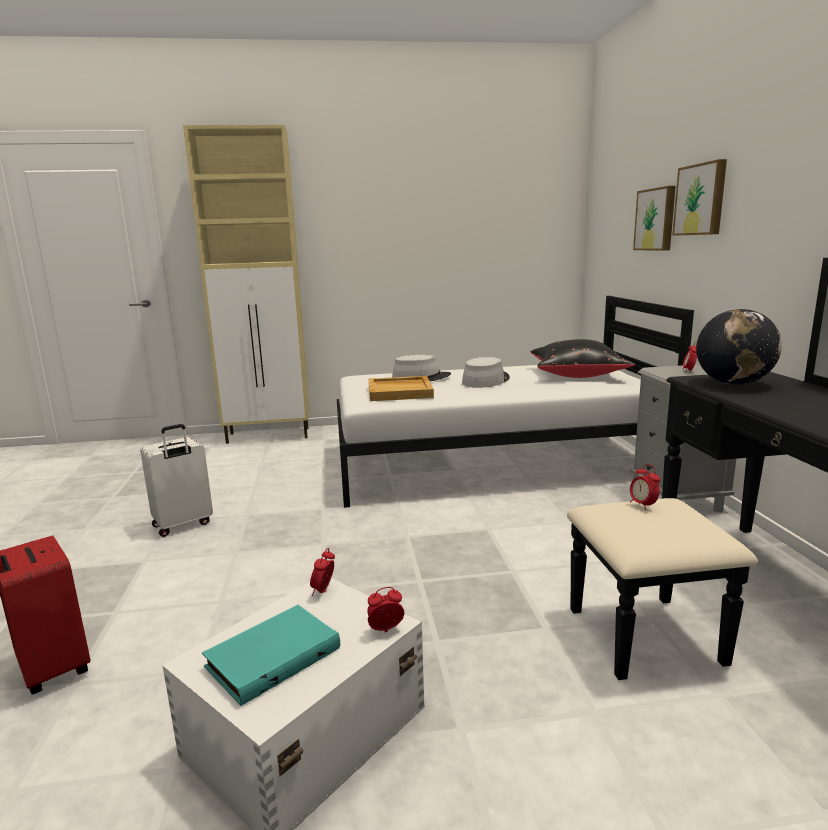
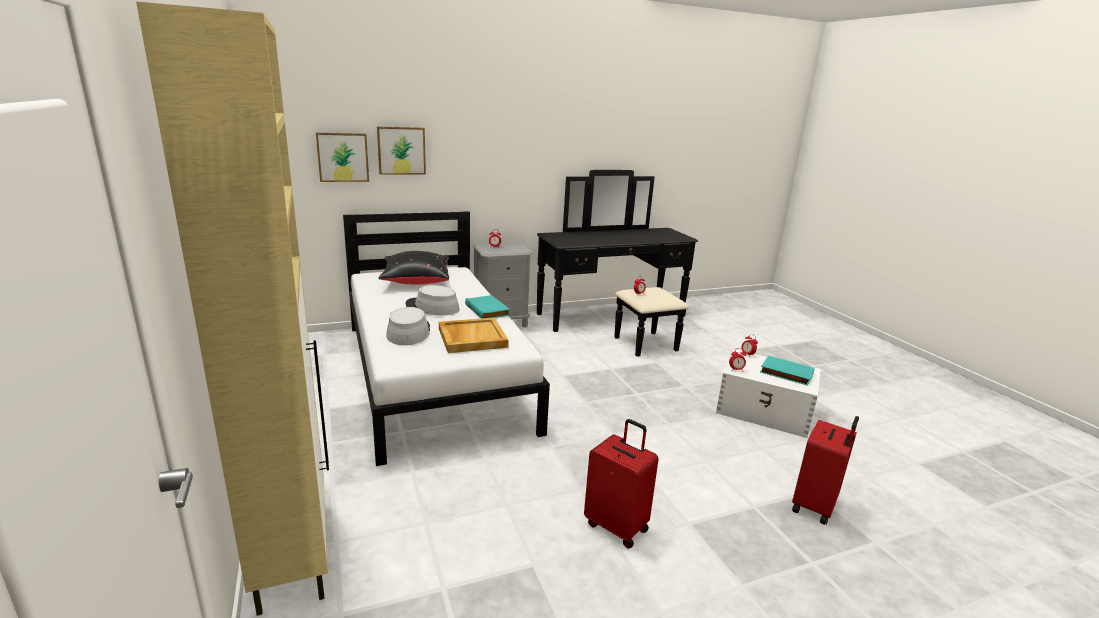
camera: 105 degrees left, 5 degrees up
(183, 525) = (617, 526): white suitcase -> red suitcase
(479, 396) = (488, 310): none -> turquoise book
(701, 199) = (456, 140): picture -> picture (343, 157)
(733, 383) = (571, 240): globe -> none

